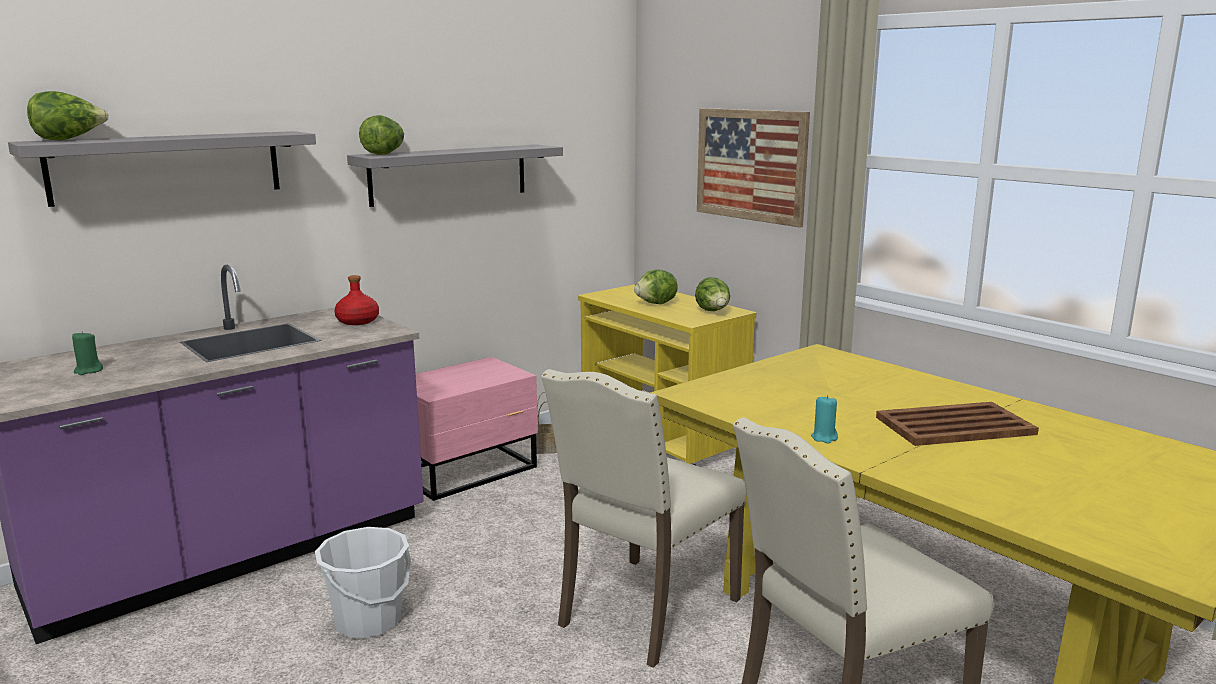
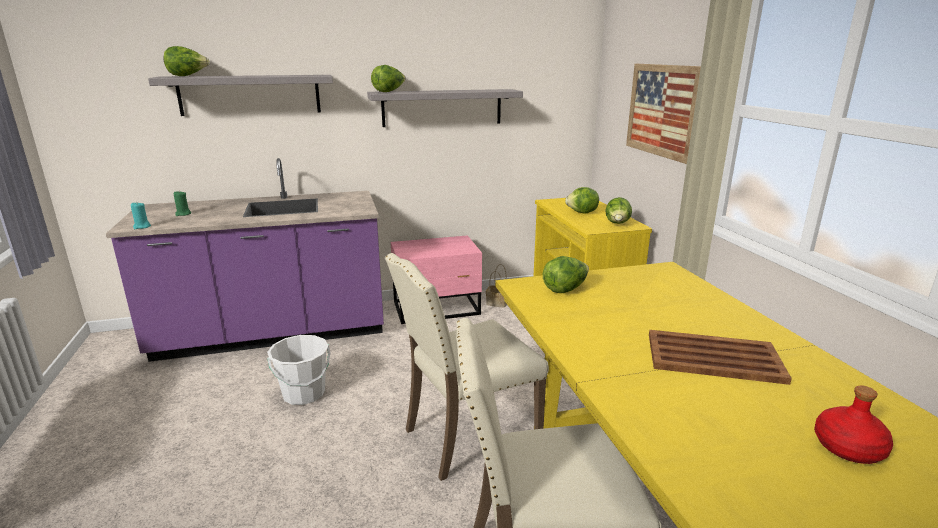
camera: 25 degrees right, 5 degrees up
(357, 321) = (354, 202): red bottle -> red bottle (848, 448)
(741, 389) = (565, 289): none -> lettuce
(824, 438) = (582, 344): turquoise candle -> turquoise candle (142, 227)

